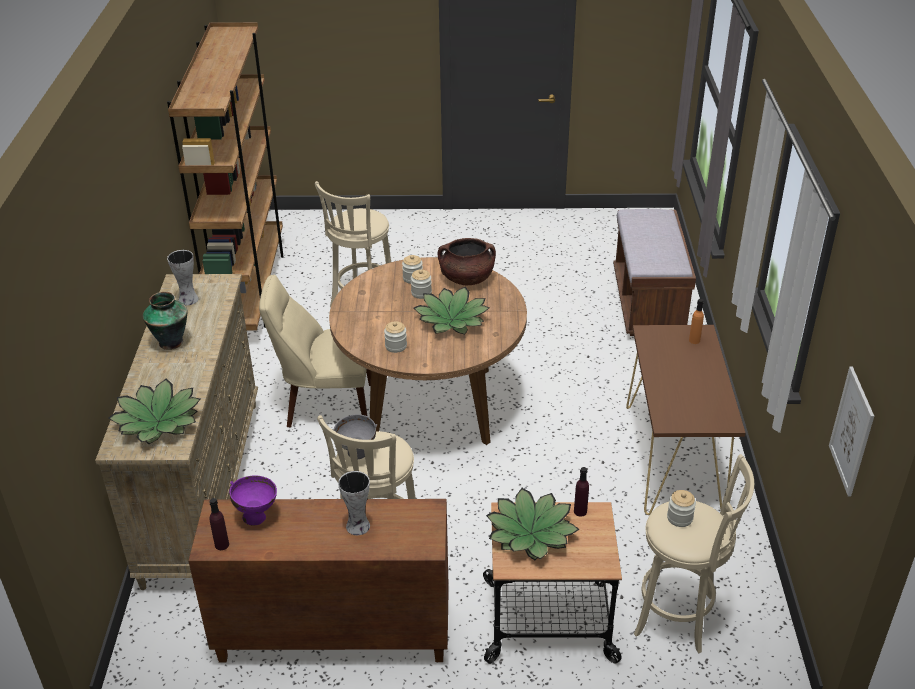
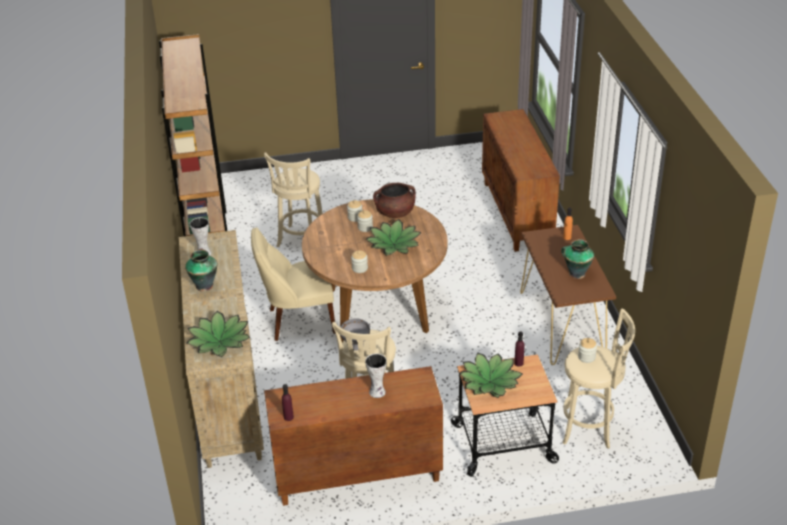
camera: 10 degrees left, 0 degrees up
(256, 516) = (305, 396): purple bowl -> none
(648, 303) = (517, 214): brown bench -> brown cabinet
(695, 392) = (576, 273): none -> vase
(852, 431) = (694, 282): picture -> none

